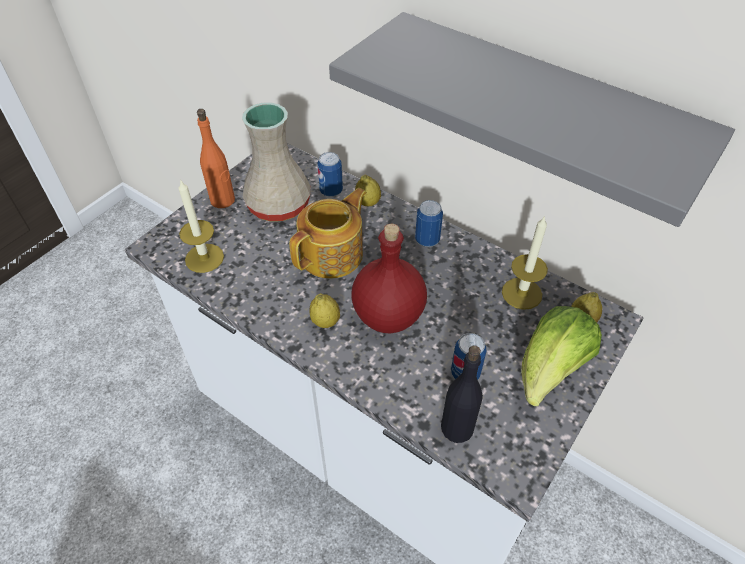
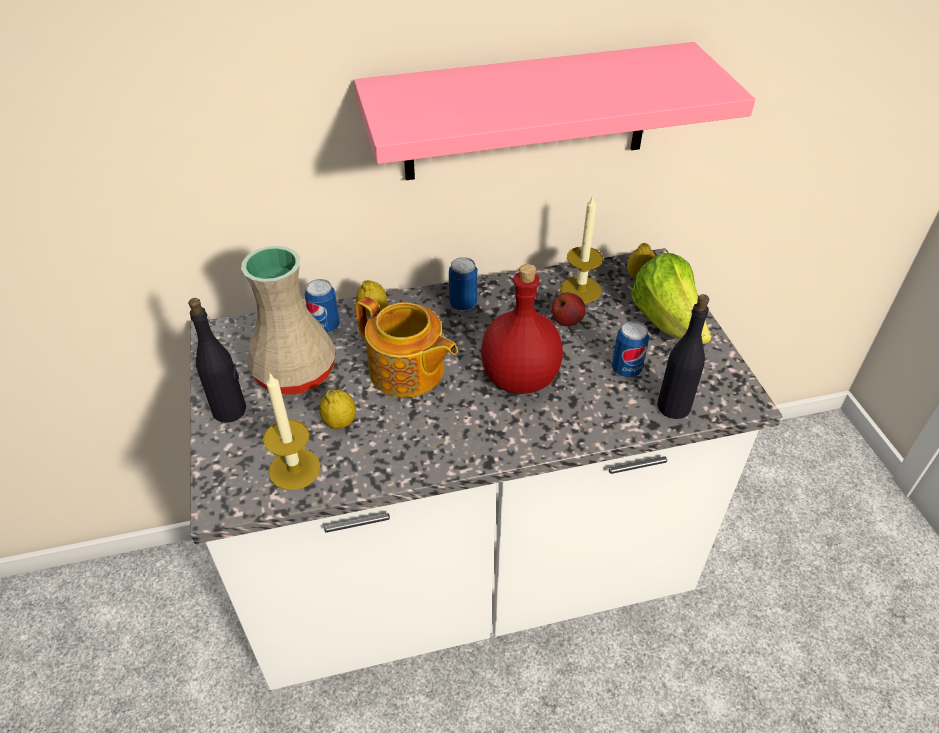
camera: 50 degrees left, 5 degrees down
(223, 200) = (230, 410): orange bottle -> black bottle
(325, 321) = (482, 423): lemon -> lemon (340, 422)
(333, 254) = (407, 372): teapot -> teapot turned 135 degrees clockwise
(476, 306) = (566, 321): none -> apple
(539, 113) = (527, 113): grey shelf -> pink shelf

